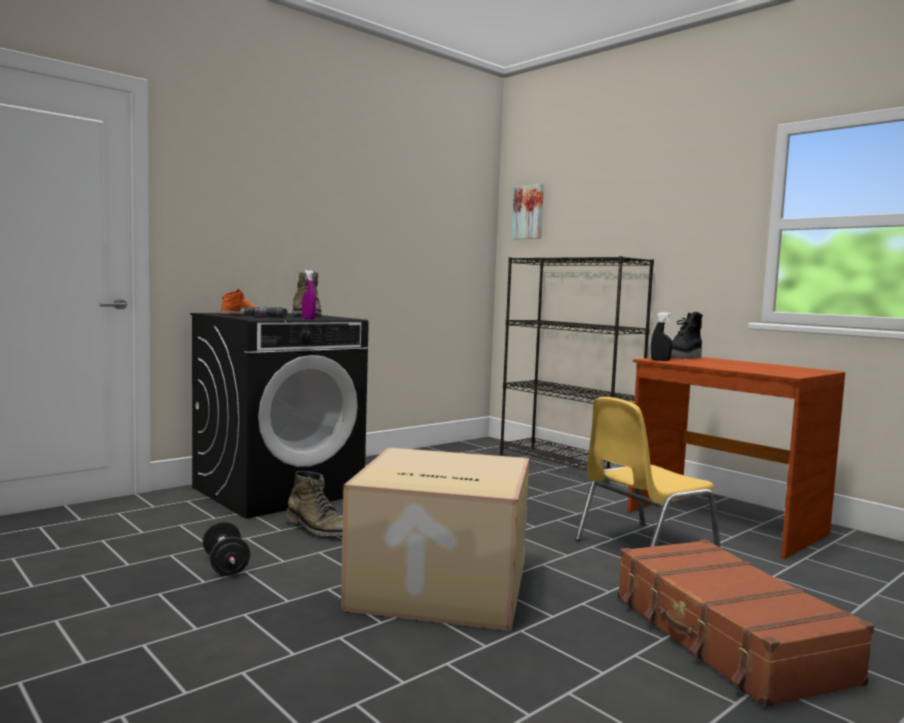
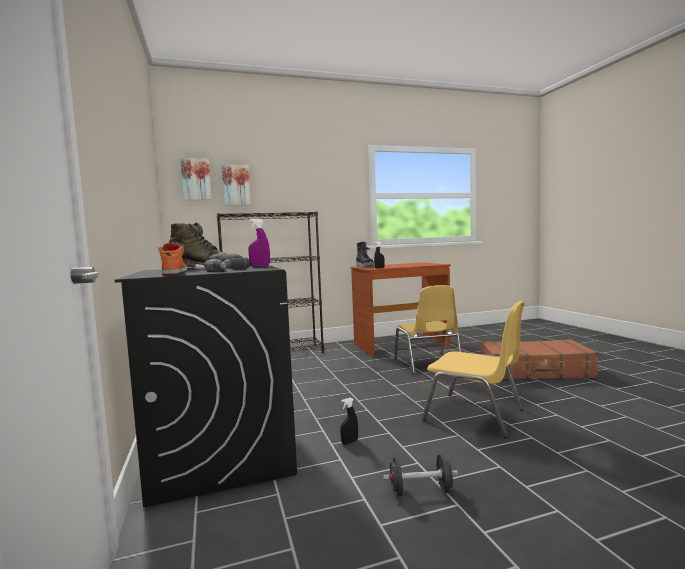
camera: 65 degrees left, 0 degrees up
(319, 529) = (349, 442): green boot -> black spray bottle
(437, 586) = (475, 415): cardboard box -> yellow chair
(568, 217) = (236, 185): none -> picture

